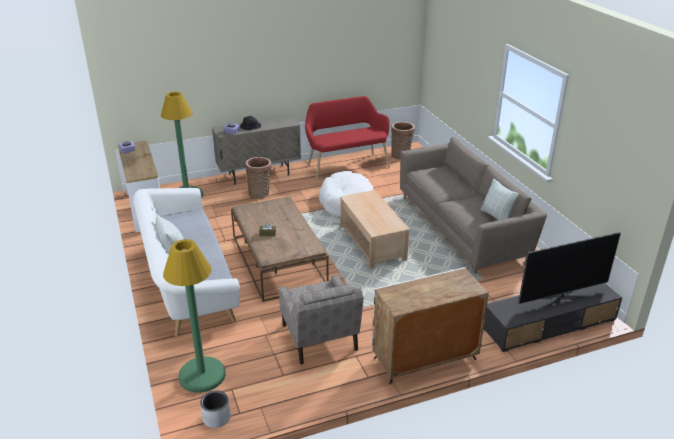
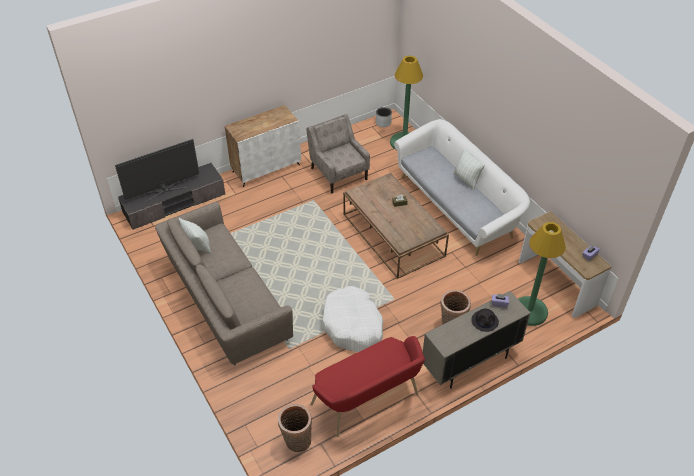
camera: 170 degrees right, 15 degrees up
(373, 243) = (314, 267): beige coffee table -> none

